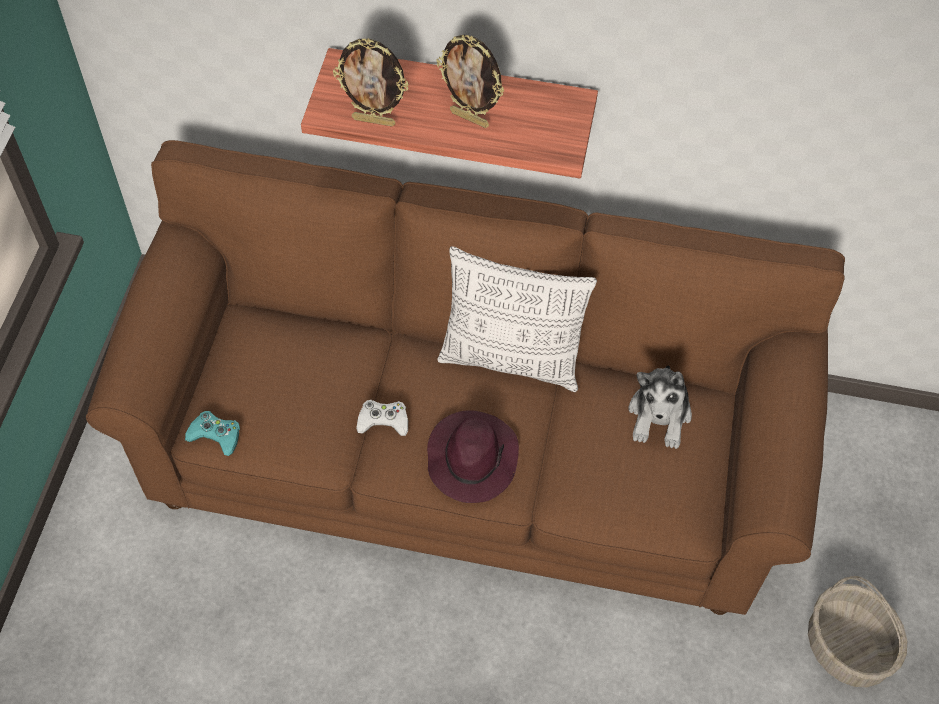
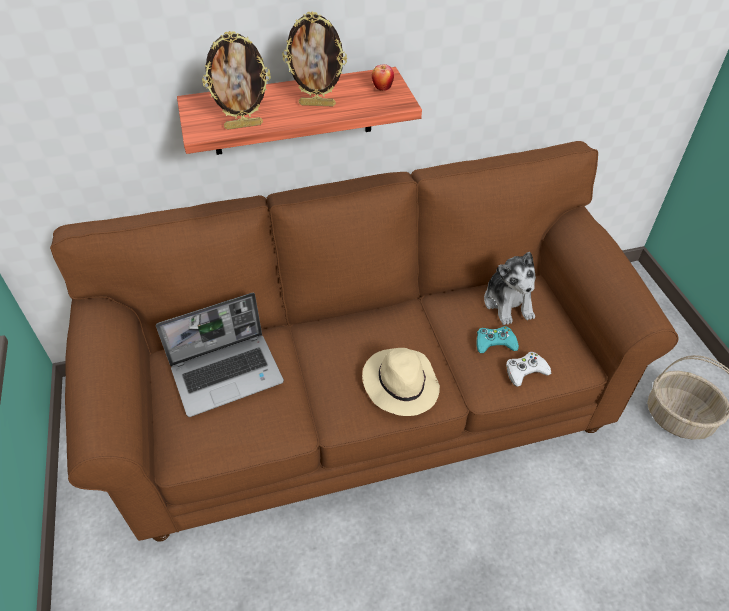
camera: 25 degrees left, 10 degrees down
(215, 435) = (190, 450): turquoise game controller -> turquoise game controller (495, 343)
(293, 366) = (228, 374): none -> laptop
(383, 421) = (319, 385): white game controller -> white game controller (525, 371)
(472, 458) = (400, 383): purple hat -> beige hat
(511, 359) = (386, 309): pillow -> none
(557, 121) = (382, 88): none -> apple

